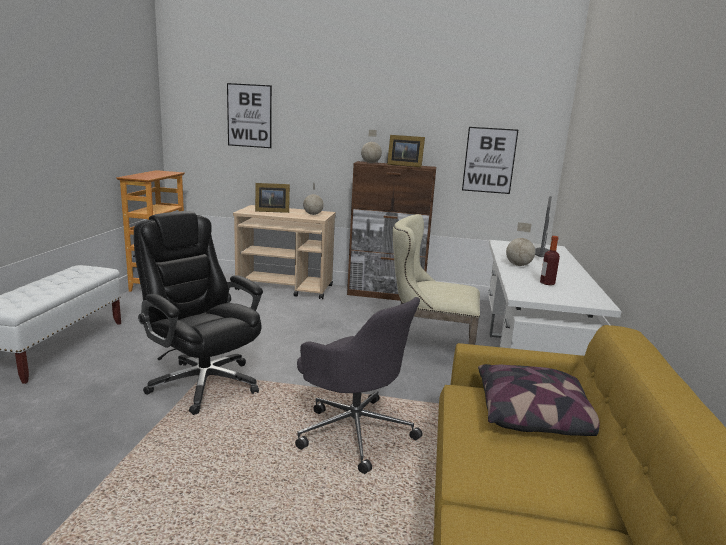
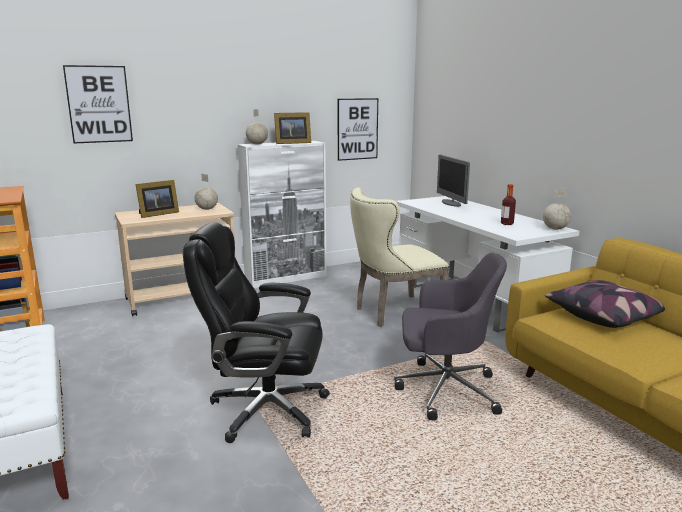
camera: 35 degrees left, 0 degrees up
(386, 295) = (286, 278): brown cabinet -> white cabinet
(518, 265) = (461, 215): globe -> globe (554, 229)

